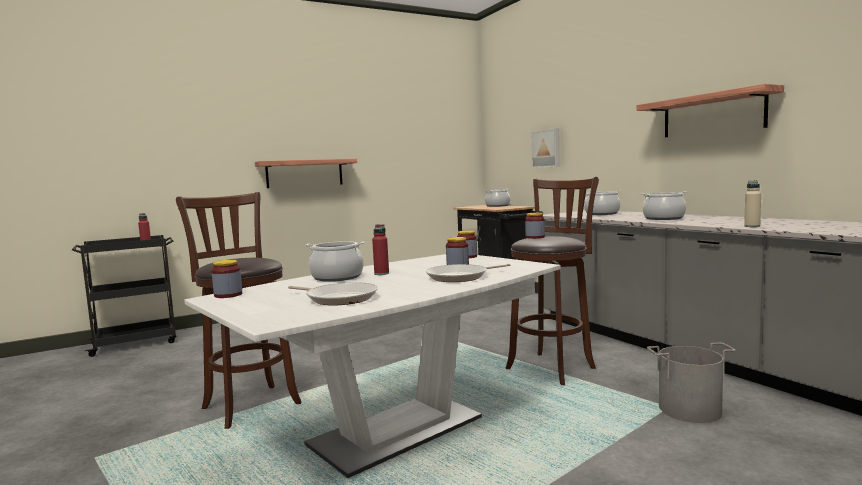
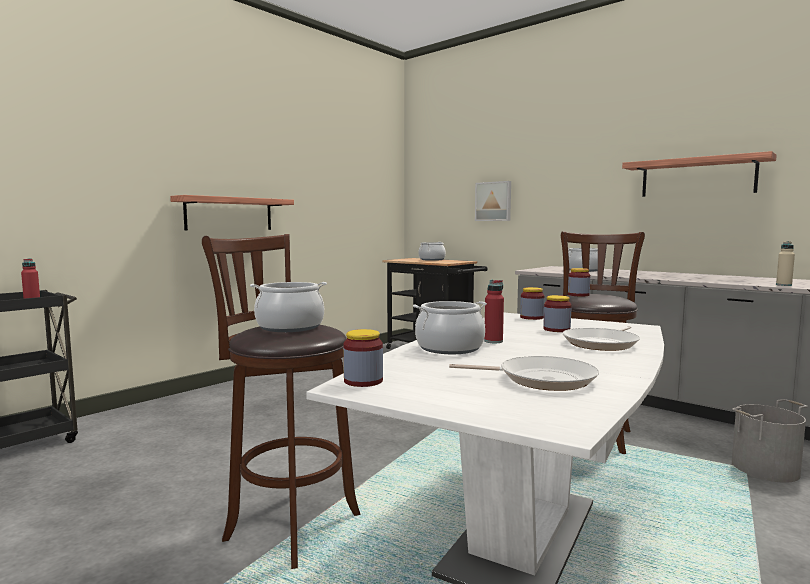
camera: 20 degrees left, 0 degrees up
(663, 218) = (666, 276): cooking pot -> cooking pot (290, 327)

